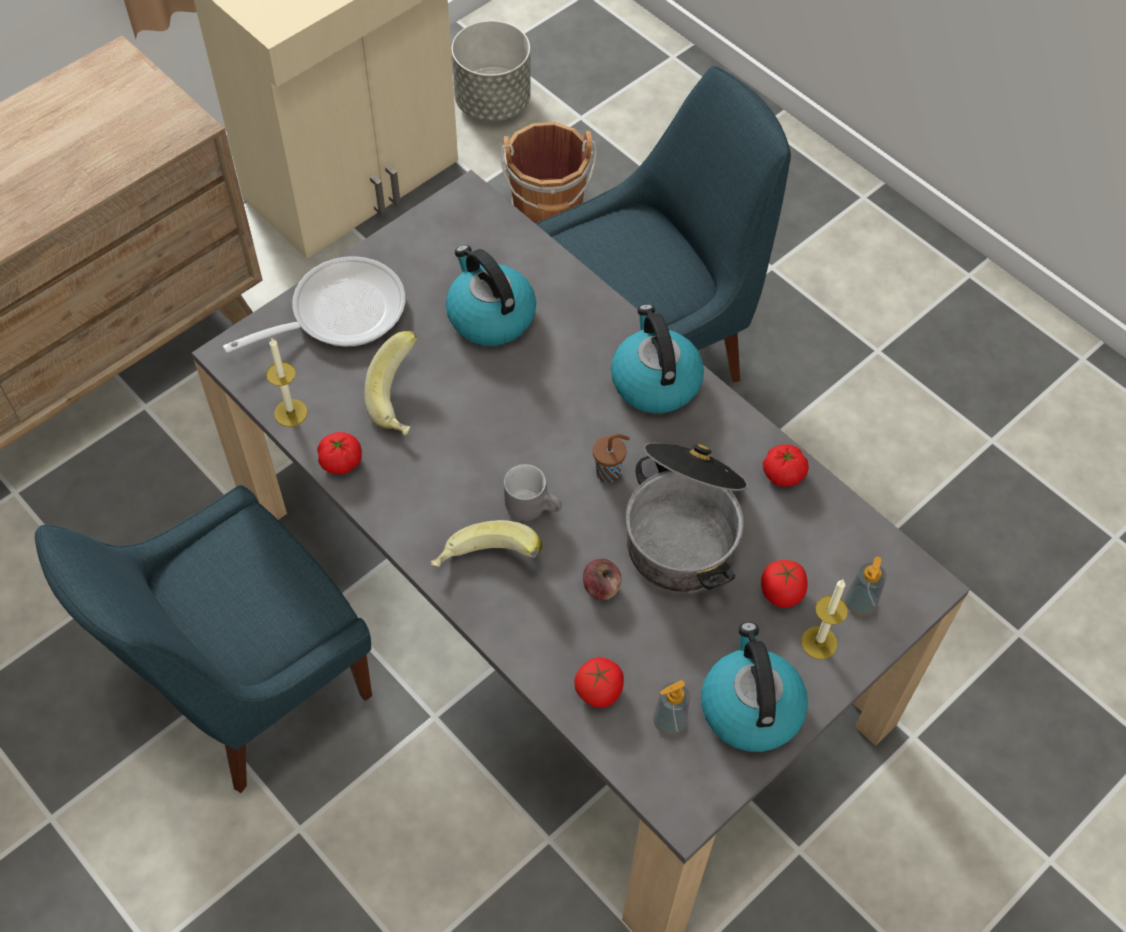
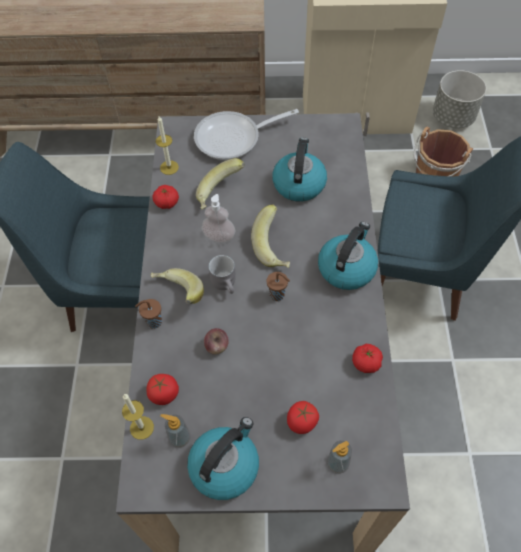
camera: 45 degrees right, 0 degrees up
(338, 313) = (233, 138): frying pan -> frying pan turned 150 degrees clockwise
(460, 455) = (219, 236): none -> soap dispenser
(493, 621) = (153, 322): none -> brown cup
(545, 418) = (275, 248): none -> banana
(684, 527) = (287, 349): cooking pot -> none
(819, 642) = (294, 464): candle -> candle (141, 427)

